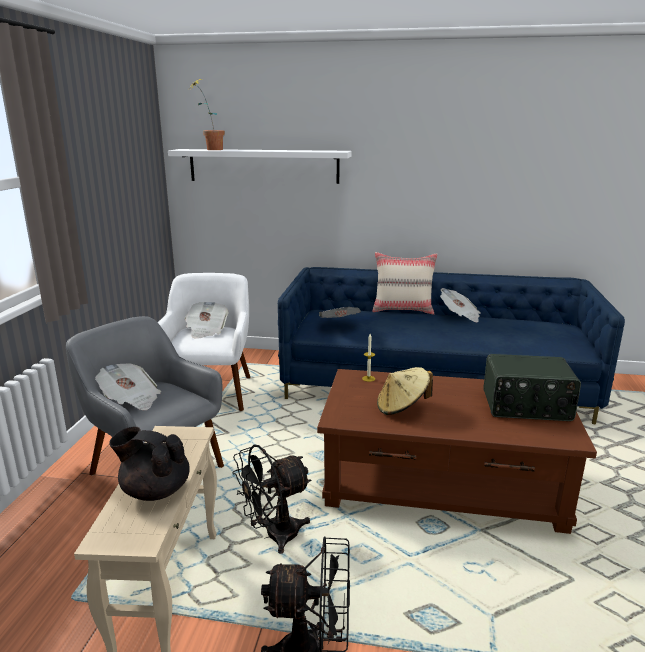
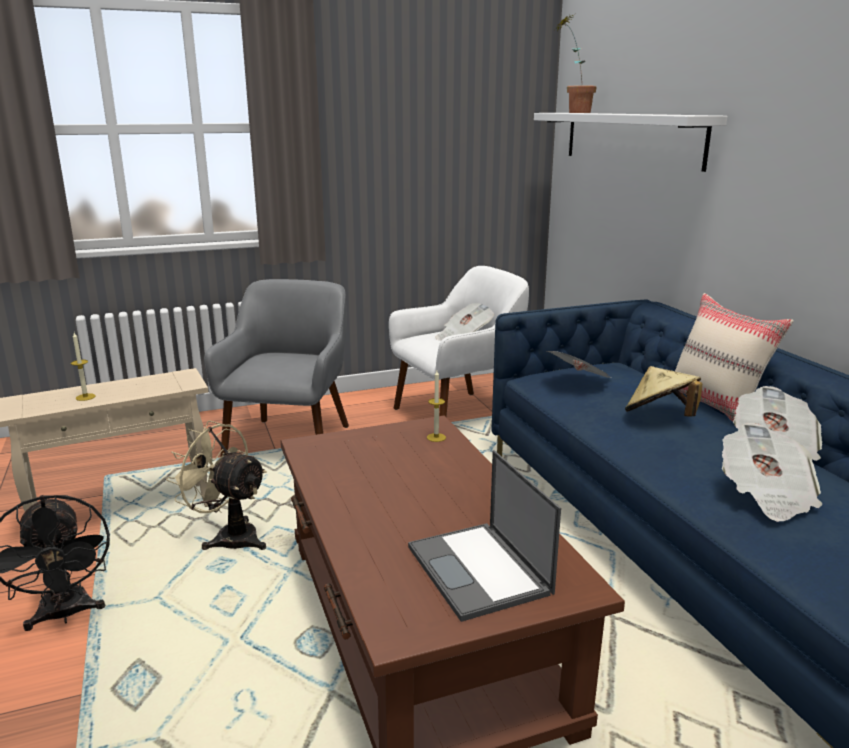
camera: 60 degrees right, 0 degrees up
(131, 400) = (273, 357): newspaper -> newspaper (766, 495)
(155, 490) = (85, 397): black teapot -> candle
(273, 536) = (229, 537): black fan -> beige fan
(402, 407) = (374, 474): beige hat -> beige hat (660, 417)
(526, 407) = (479, 570): radio -> laptop

